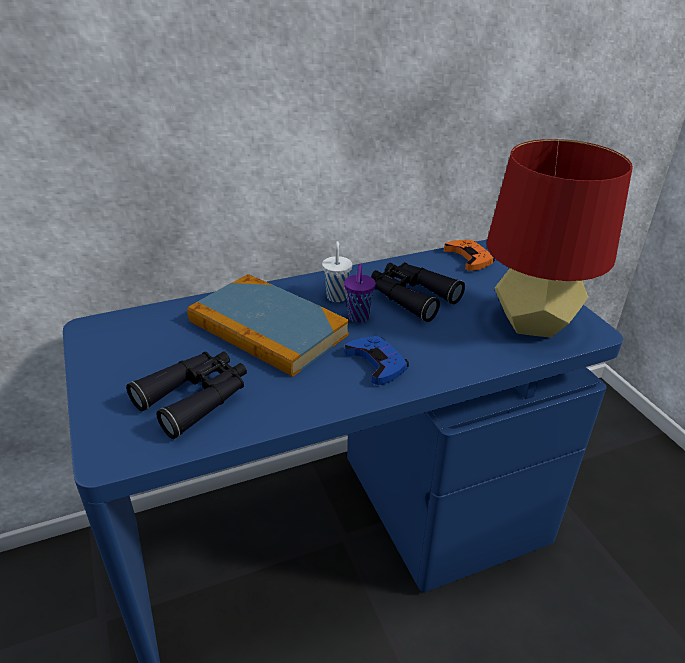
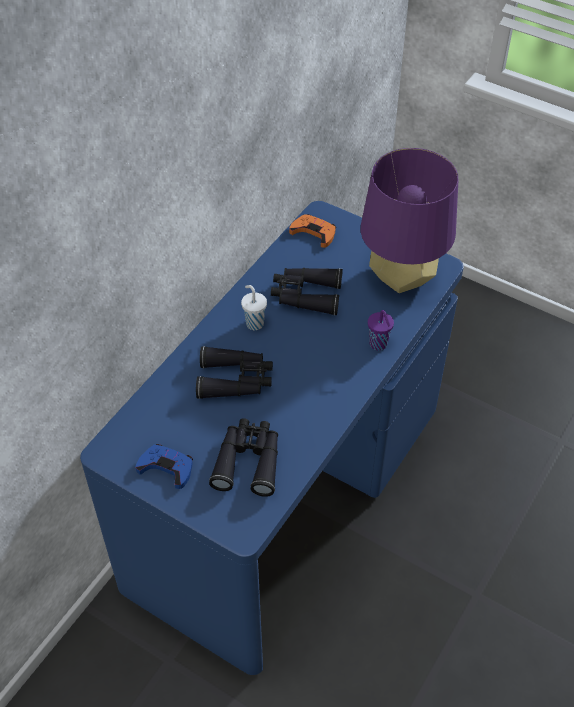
camera: 35 degrees left, 15 degrees up
(267, 329) = (235, 380): book -> black binoculars
(358, 318) = (287, 335): purple cup -> purple cup (379, 345)
(377, 363) = (334, 368): blue game controller -> blue game controller (166, 468)
(532, 323) = (401, 278): red table lamp -> purple table lamp

